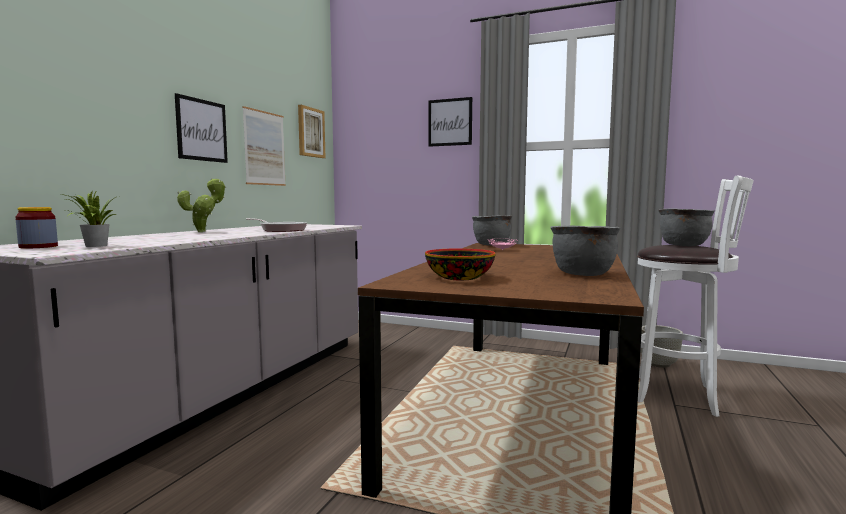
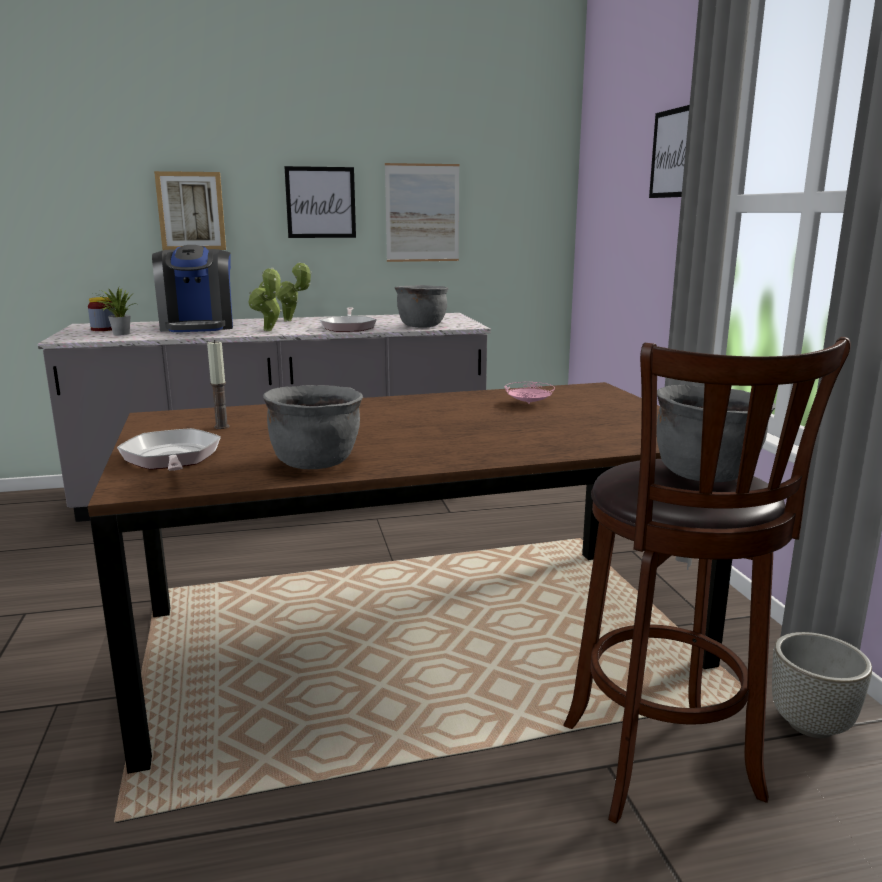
camera: 55 degrees right, 10 degrees up
(148, 238) = (198, 327): none -> coffee machine
(236, 234) = (269, 331): none -> potted plant
(310, 132) = (520, 179): picture -> picture (191, 211)
(459, 277) = (221, 427): bowl -> candle
(491, 245) = (582, 391): grey cooking pot -> grey cooking pot (421, 326)
(537, 288) = (171, 459): none -> frying pan
(680, 395) = (664, 768): white stool -> brown stool

